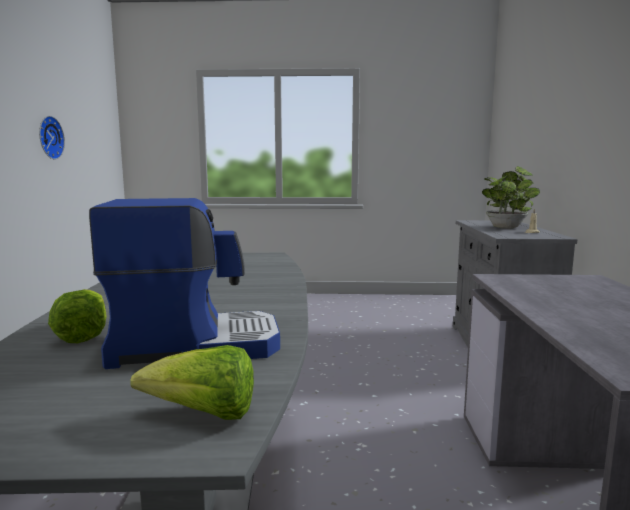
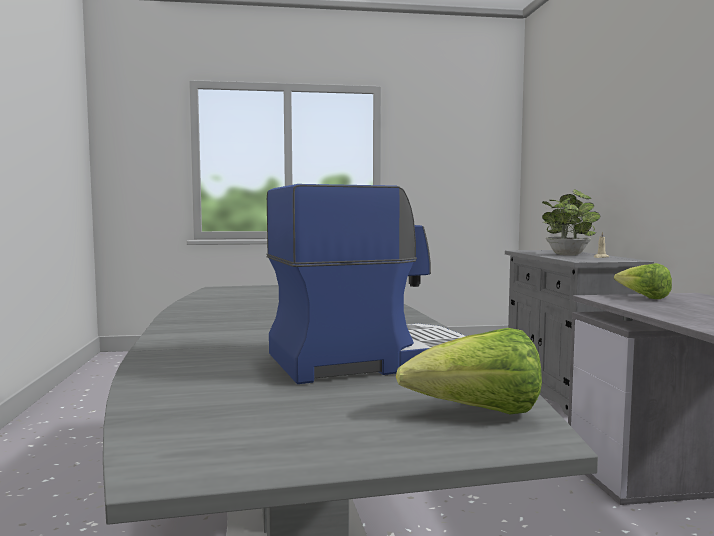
camera: 10 degrees left, 5 degrees down
(48, 137) = (22, 151): wall clock -> none
(83, 335) = (220, 358): lettuce -> lettuce (643, 297)

